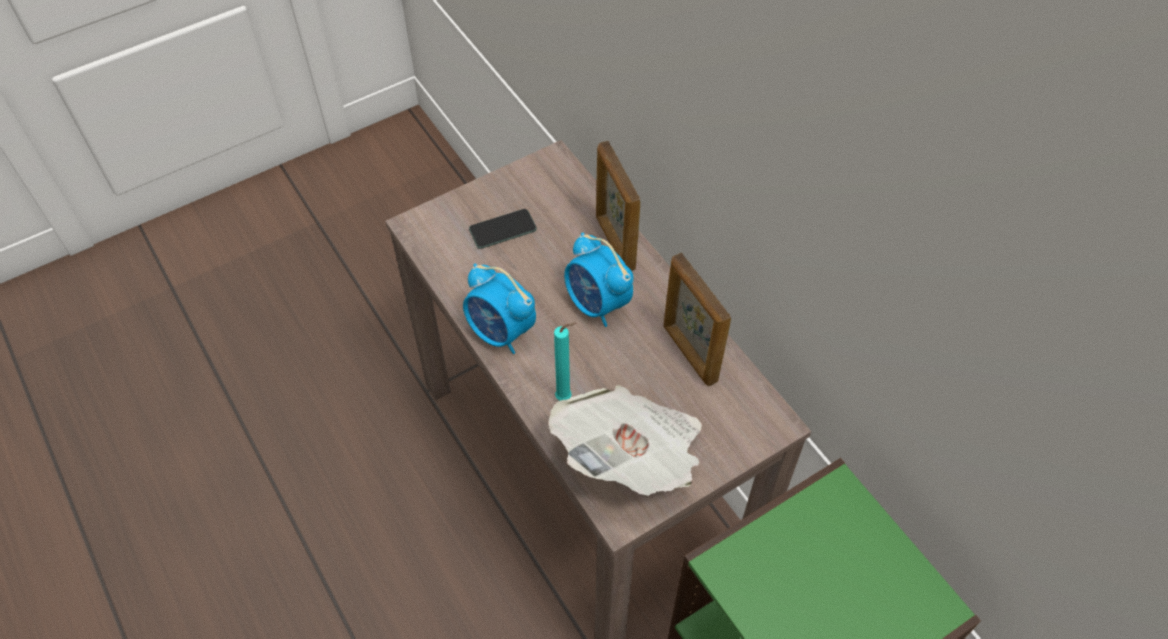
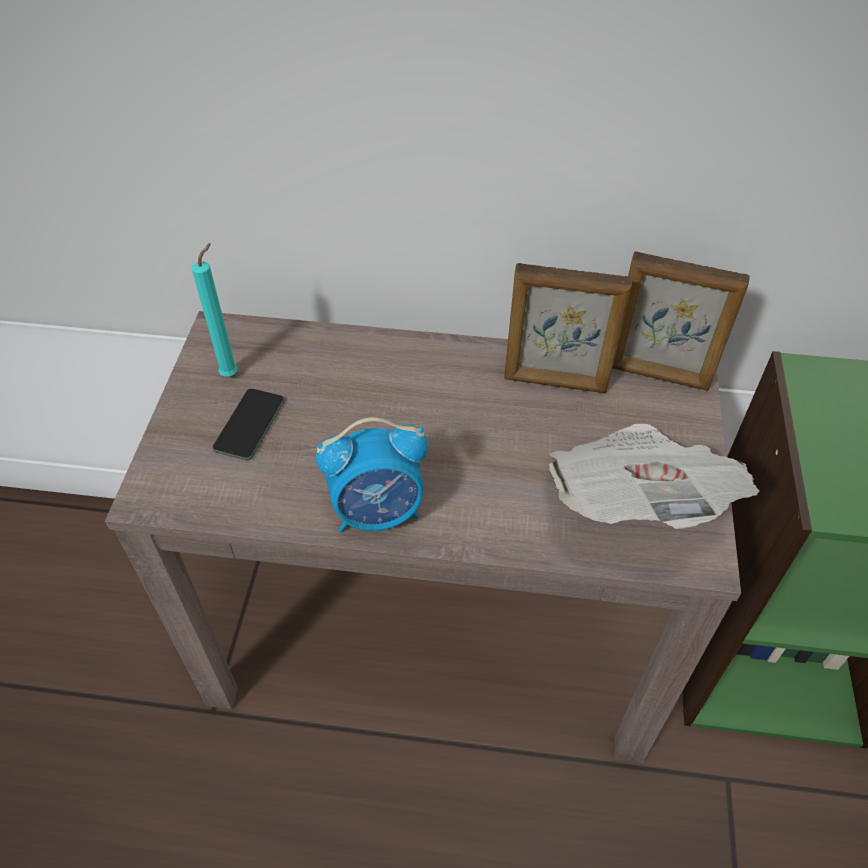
camera: 50 degrees left, 5 degrees down
(566, 397) = (516, 509): turquoise candle -> turquoise candle (232, 373)
(597, 304) = (428, 411): alarm clock -> none
(614, 242) = (370, 352): picture frame -> picture frame (658, 375)

